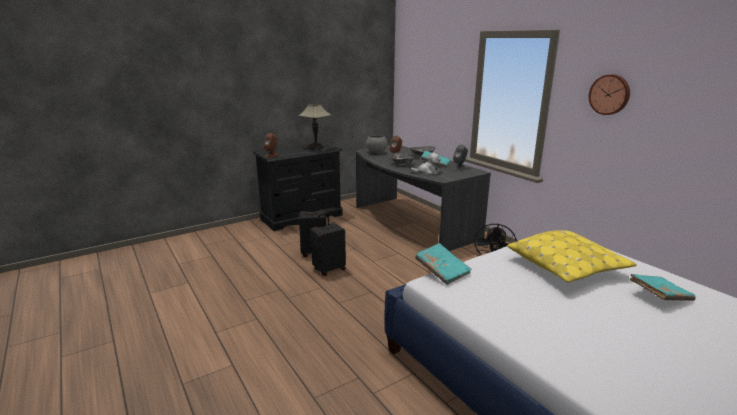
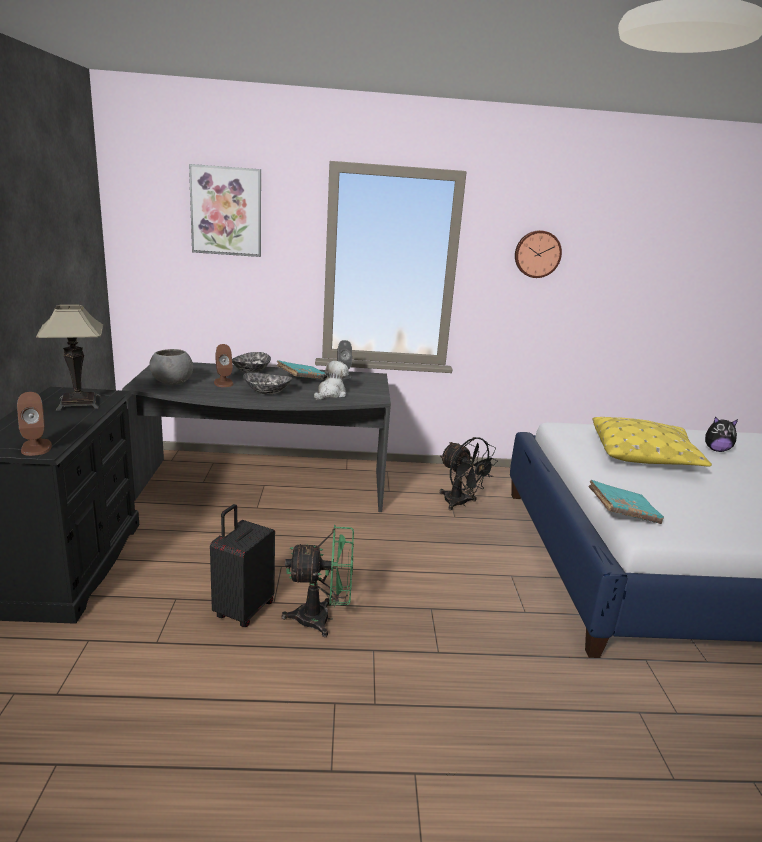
camera: 60 degrees left, 0 degrees up
(329, 269) = (322, 619): black suitcase -> green fan
(435, 64) = (226, 211): none -> picture
(659, 296) = (716, 450): turquoise book -> plush toy

